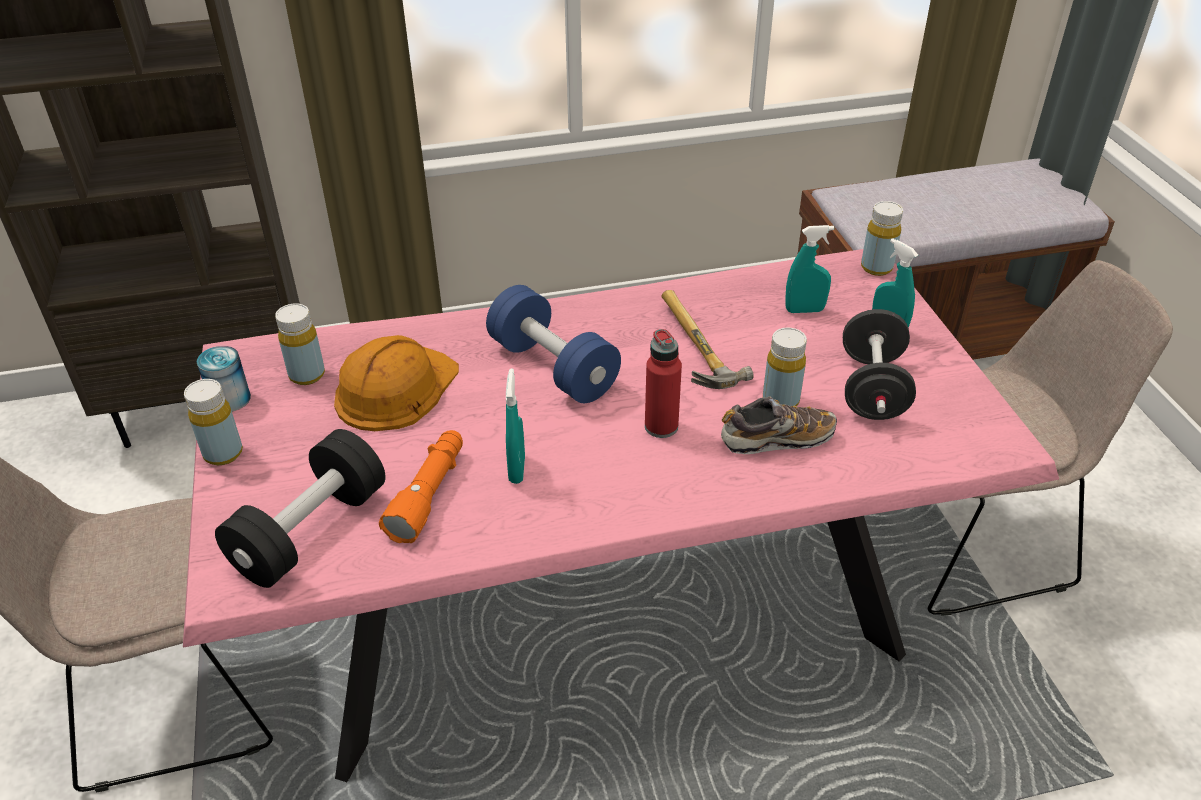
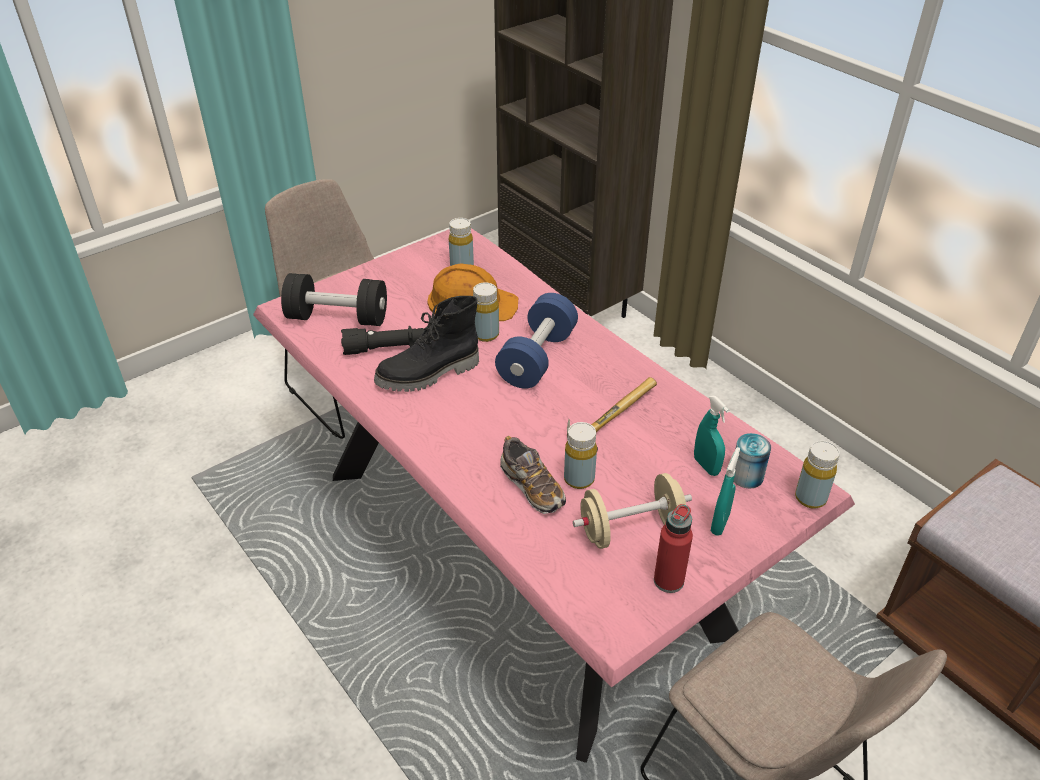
camera: 65 degrees right, 0 degrees up
(223, 453) = (380, 266): yellow bottle -> yellow bottle (486, 334)
(230, 399) = (424, 250): can -> can (746, 476)
(429, 494) = (388, 348): orange flashlight -> black flashlight
(517, 469) = (429, 375): turquoise spray bottle -> black boot
(661, 426) = (509, 425): red bottle -> red bottle (668, 581)
(872, 389) = (630, 529): black dumbbell -> beige dumbbell

